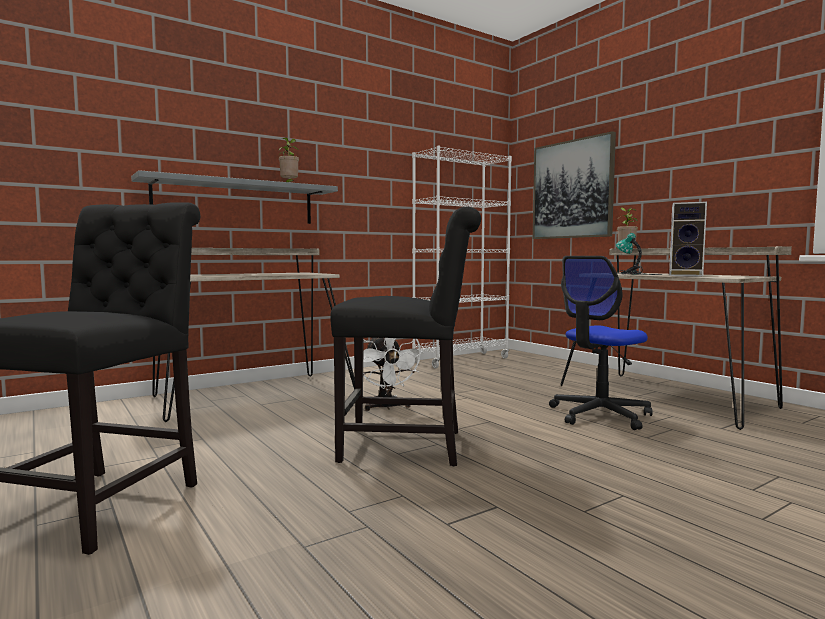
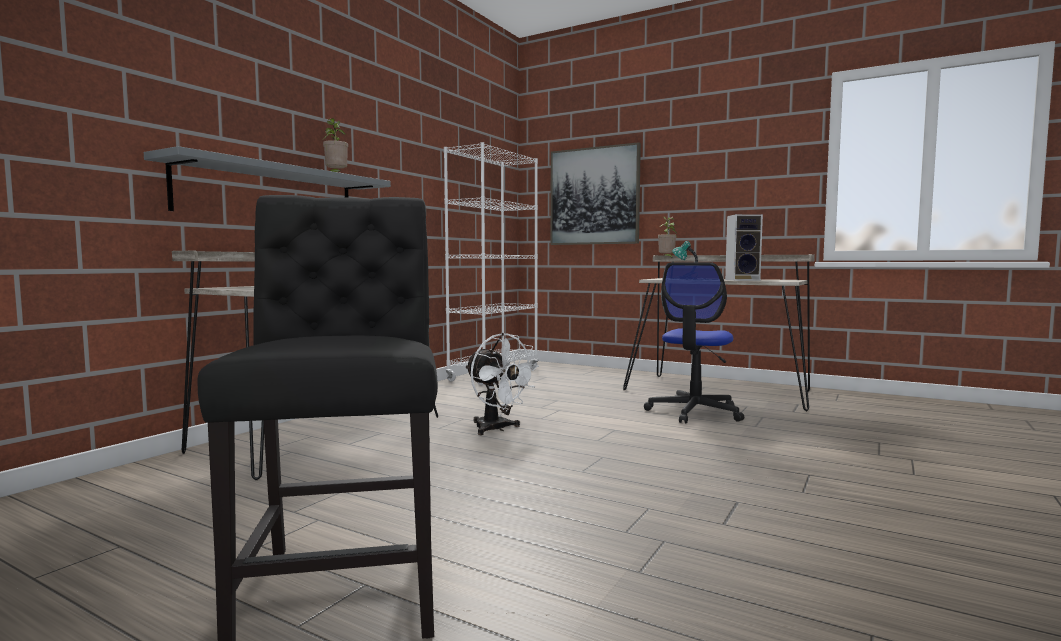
camera: 25 degrees left, 0 degrees up
(410, 446) = (582, 463): black chair -> none

